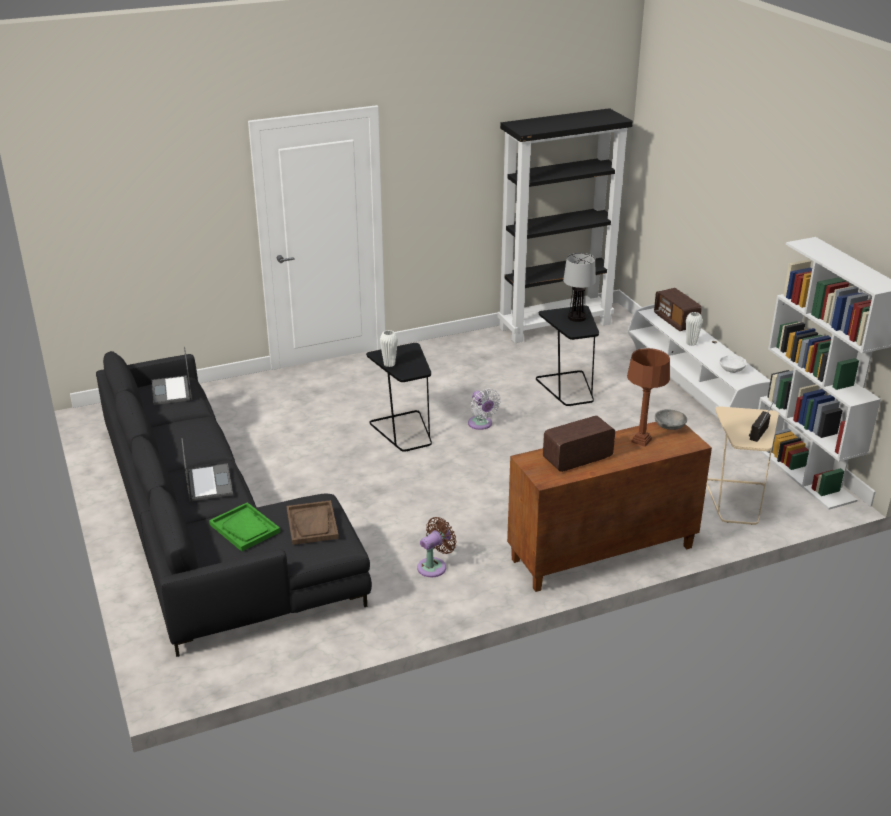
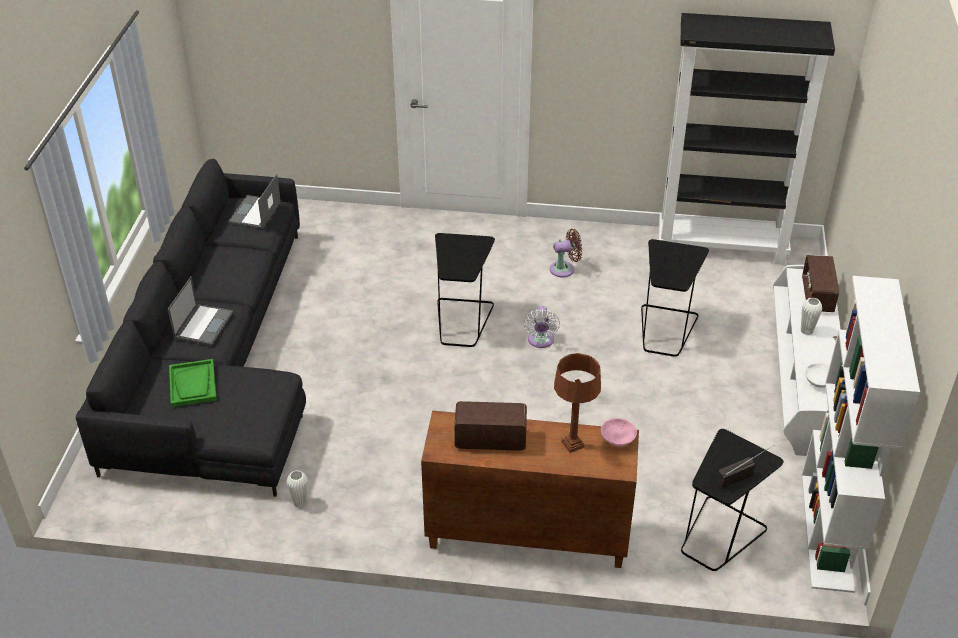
camera: 30 degrees right, 10 degrees up
(312, 524) = (248, 403): brown tray -> none
(389, 364) = (445, 254): white vase -> white vase (300, 503)
(434, 566) = (365, 480): brown fan -> brown fan (565, 269)
(576, 317) = (682, 260): table lamp -> none
(669, 427) = (617, 440): grey bowl -> pink bowl
(736, 501) = (719, 535): beige side table -> black side table

